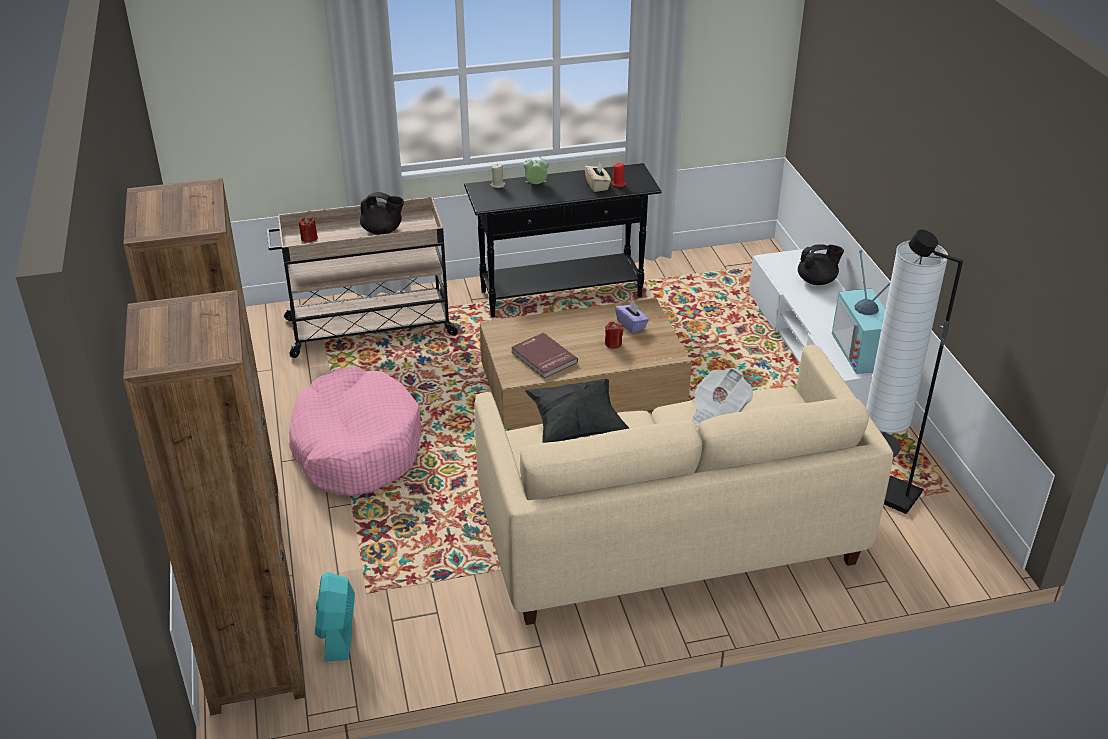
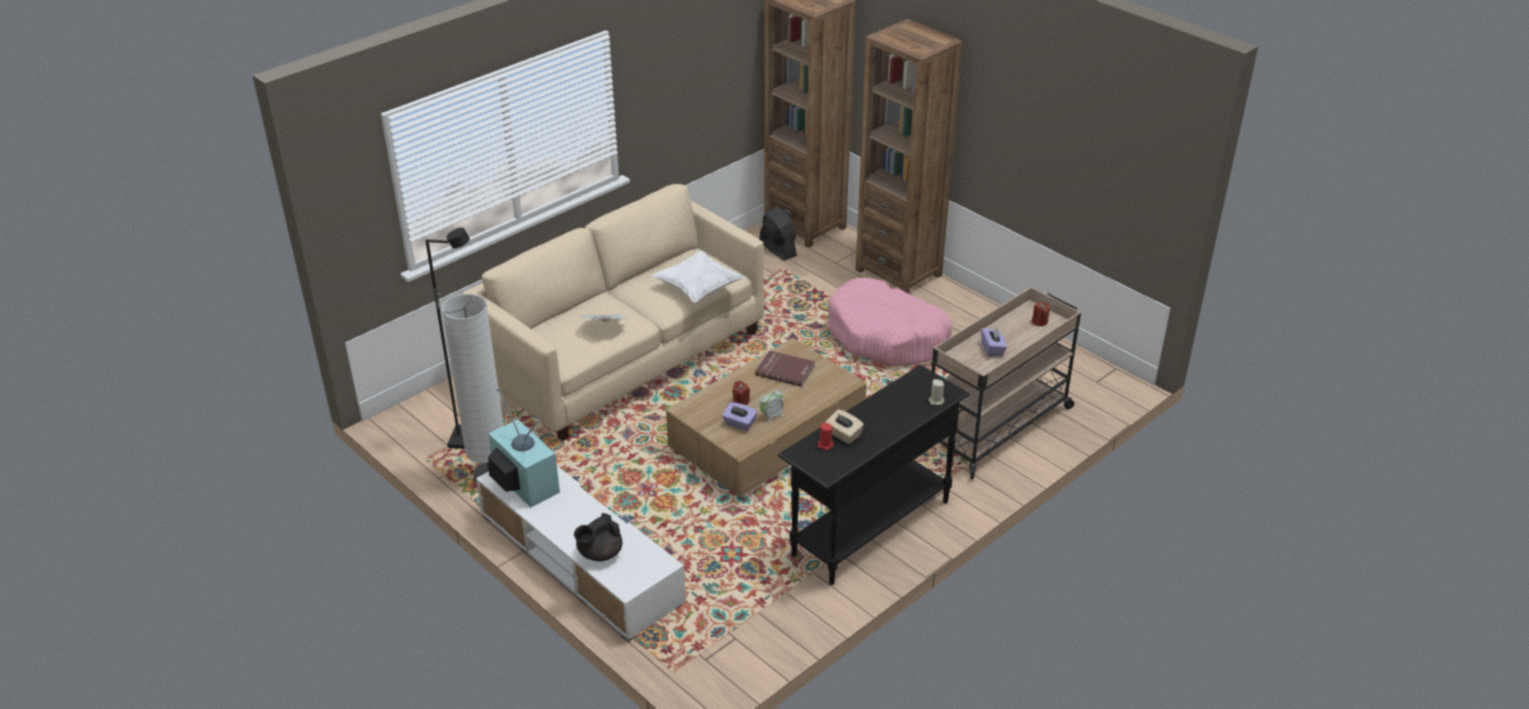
camera: 150 degrees right, 0 degrees up
(338, 634) = (777, 248): turquoise fan -> black fan
(382, 231) = (992, 349): black teapot -> purple tissue box
(536, 184) = (903, 415): alarm clock -> alarm clock (771, 416)
(576, 427) = (698, 289): black pillow -> white pillow

